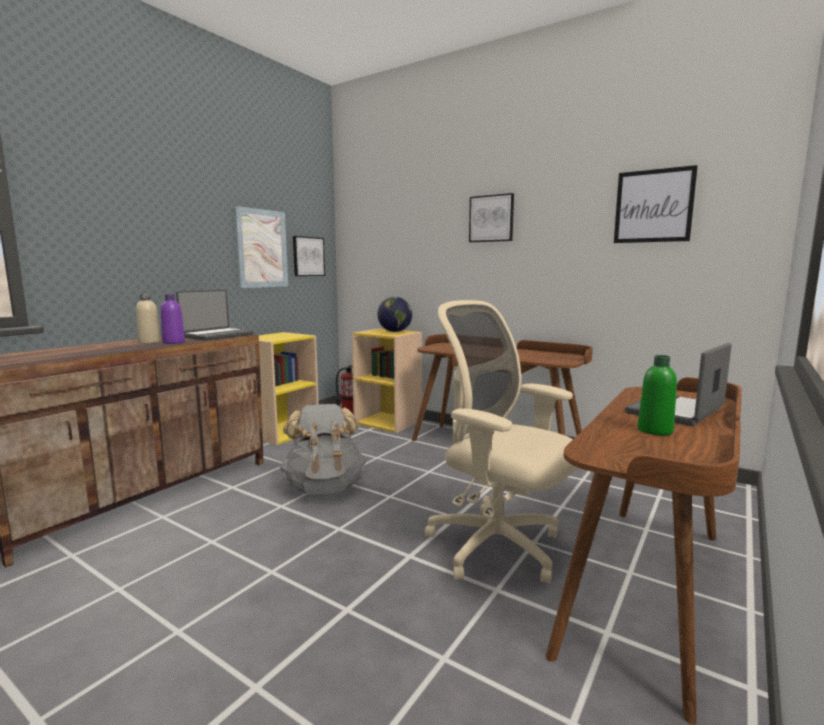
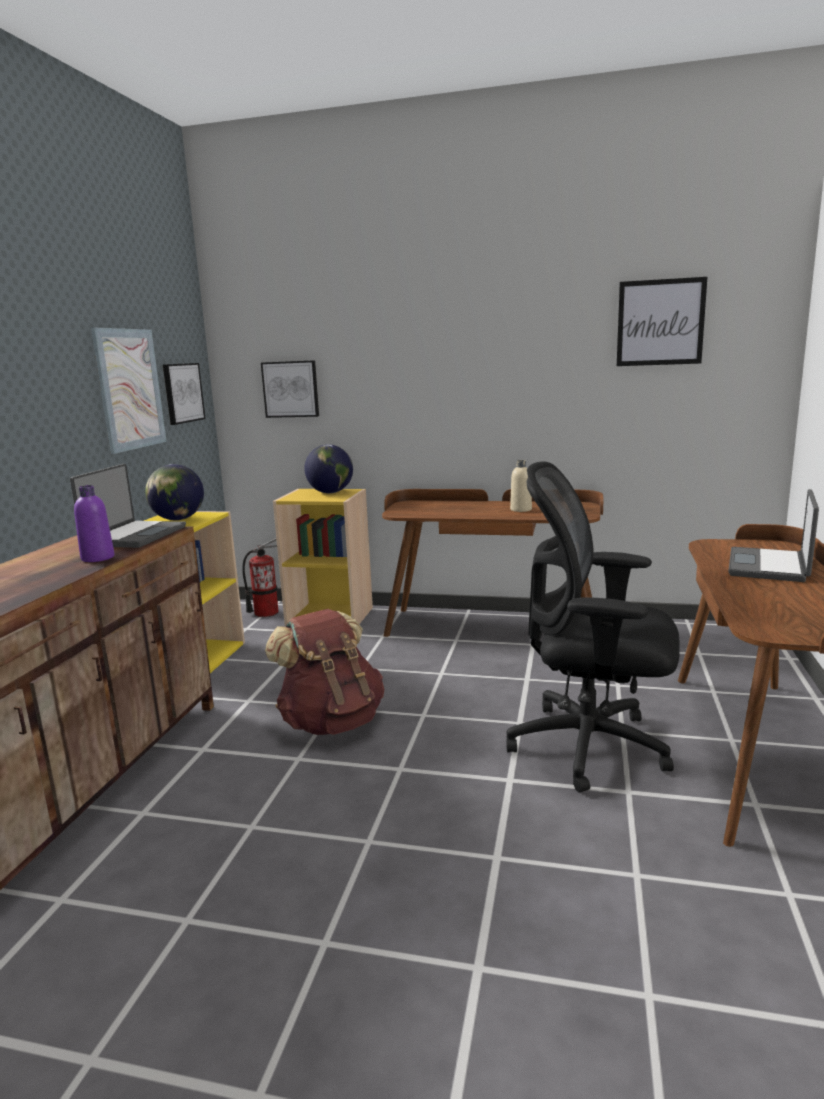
camera: 20 degrees left, 5 degrees up
(149, 342) = (56, 562): beige bottle -> beige bottle (521, 509)
(279, 336) = (178, 519): none -> globe
(324, 487) = (331, 721): grey backpack -> brown backpack
(491, 218) = (457, 334): picture -> picture (291, 389)
(503, 547) = (597, 744): beige office chair -> black office chair
(655, 430) = (781, 593): green bottle -> none

